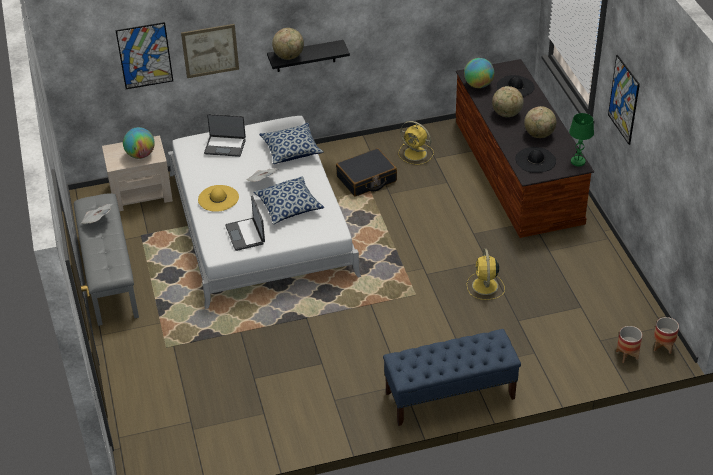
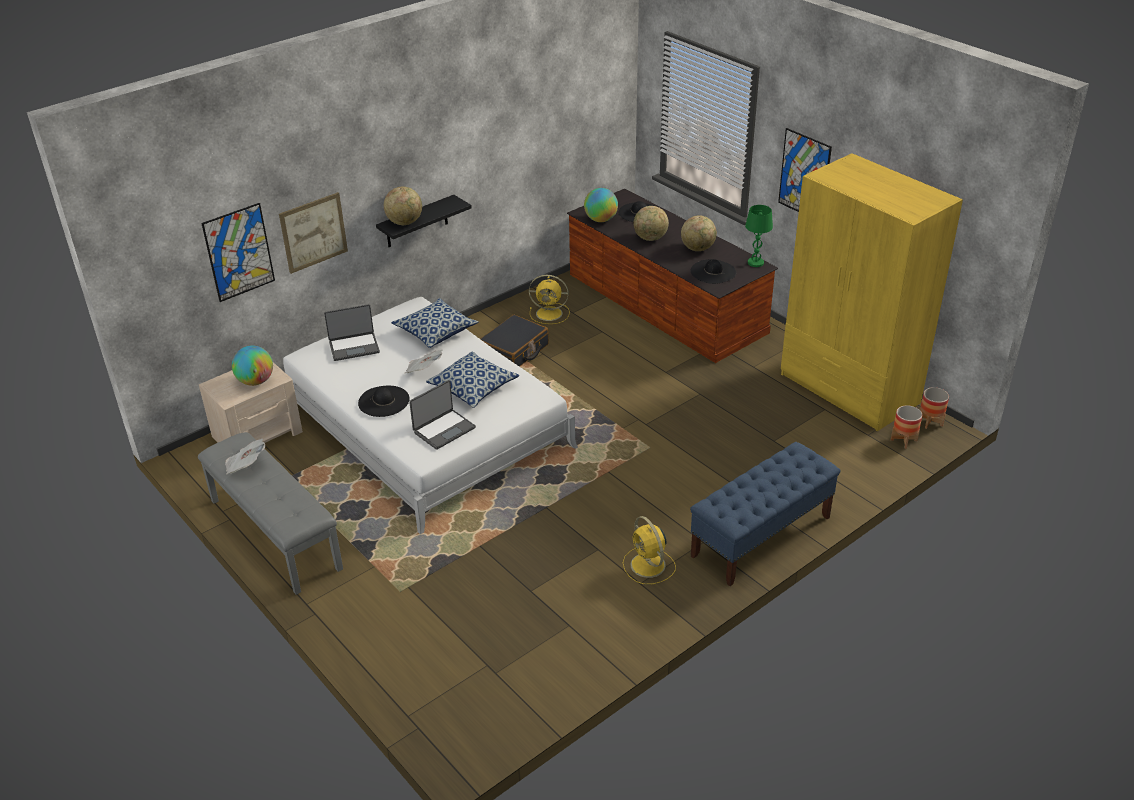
camera: 25 degrees left, 5 degrees down
(218, 198) = (384, 401): yellow hat -> black hat
(246, 235) = (443, 429): laptop -> laptop turned 90 degrees counterclockwise
(485, 286) = (716, 418): yellow fan -> yellow fan (649, 566)
(615, 296) = (849, 389): none -> yellow wardrobe

